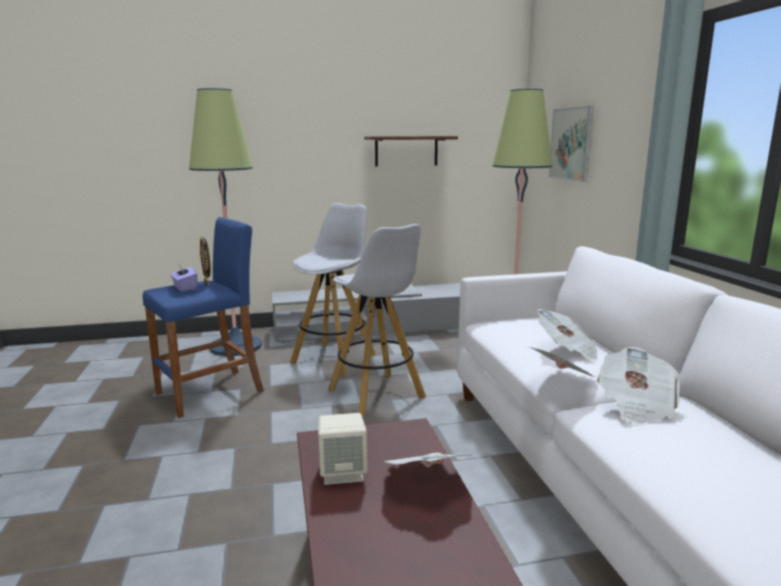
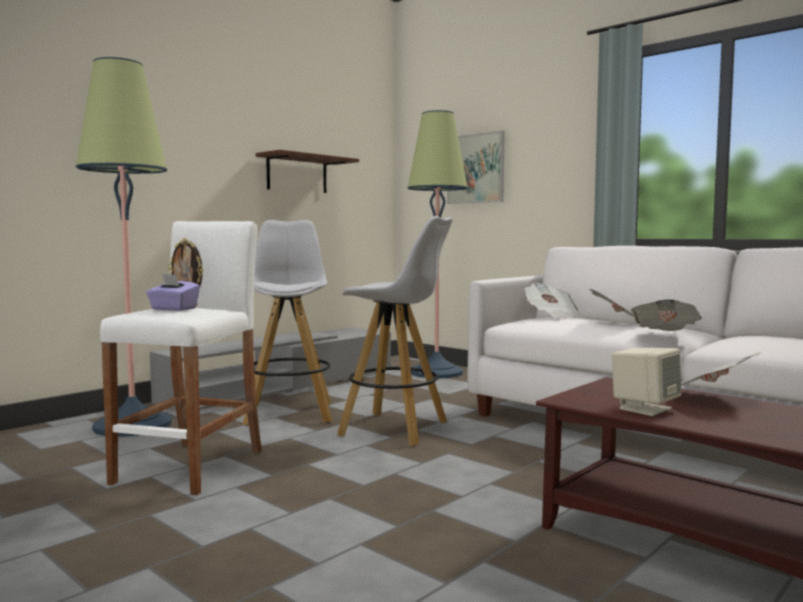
camera: 35 degrees left, 10 degrees down
(210, 392) = (191, 467): blue stool -> white stool
(636, 405) = (740, 336): newspaper -> newspaper (551, 316)

